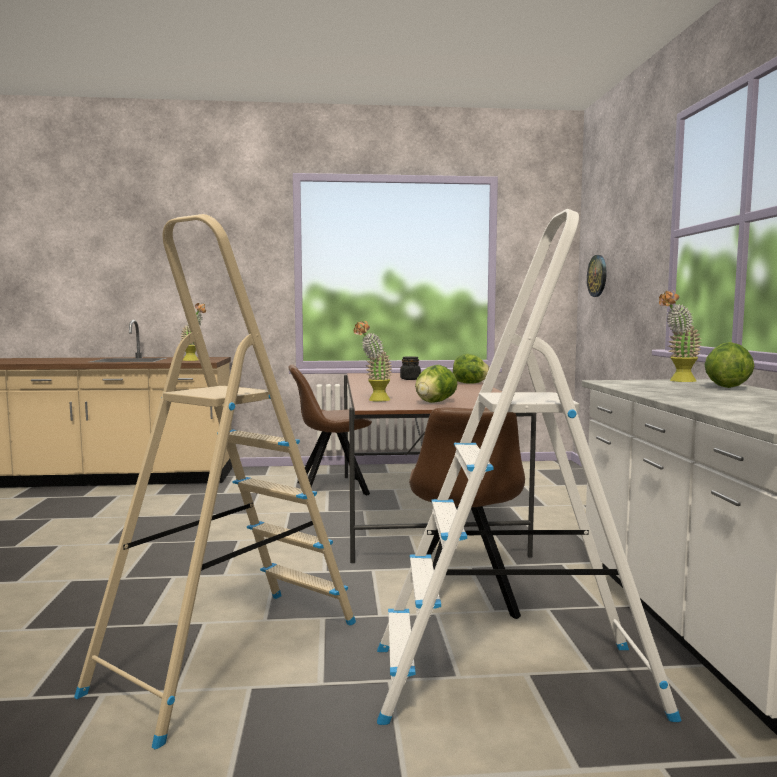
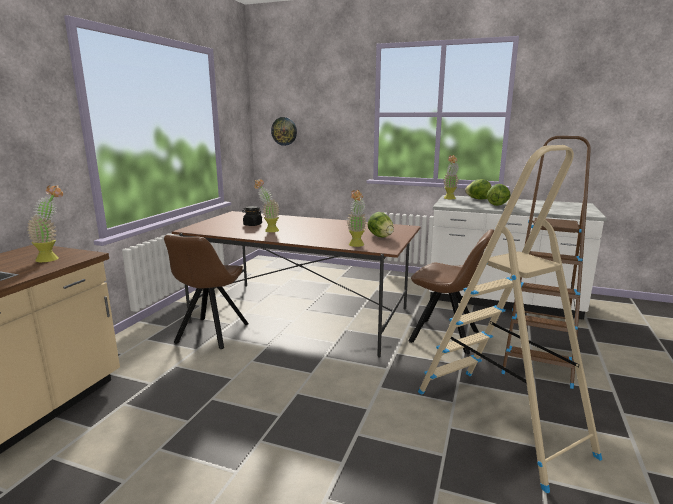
camera: 65 degrees left, 10 degrees up
(394, 383) = (268, 230): none -> potted plant
(470, 383) = (300, 218): lettuce -> lettuce (497, 205)
(513, 682) = (538, 349): white step ladder -> brown step ladder

